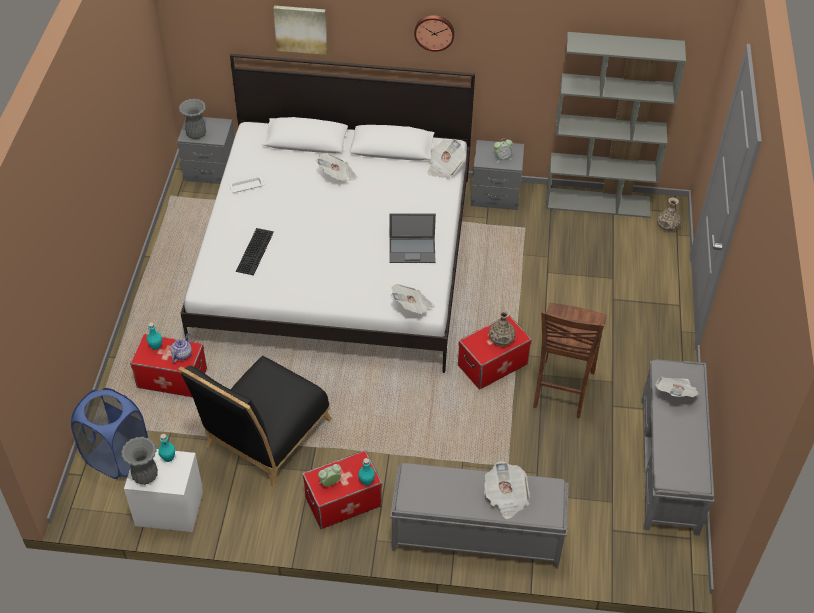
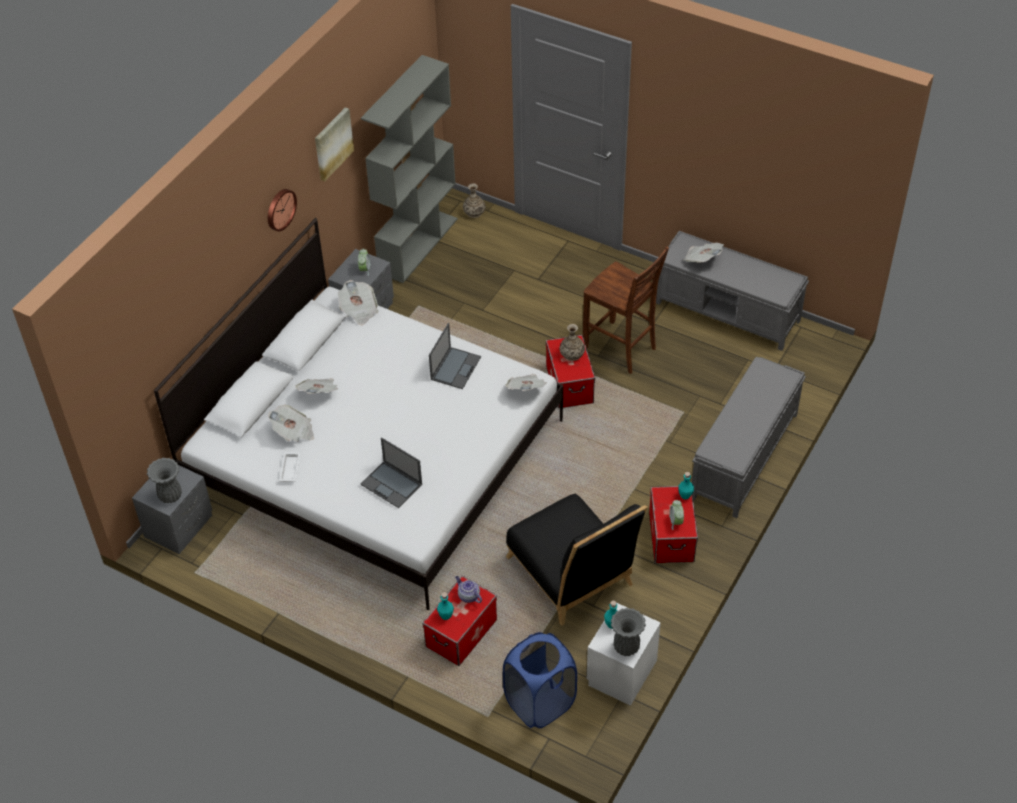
camera: 65 degrees left, 0 degrees up
(256, 252) = (392, 484): keyboard -> laptop
(301, 29) = (194, 307): picture -> picture (332, 143)
(506, 497) = (759, 397): newspaper -> newspaper (294, 432)

